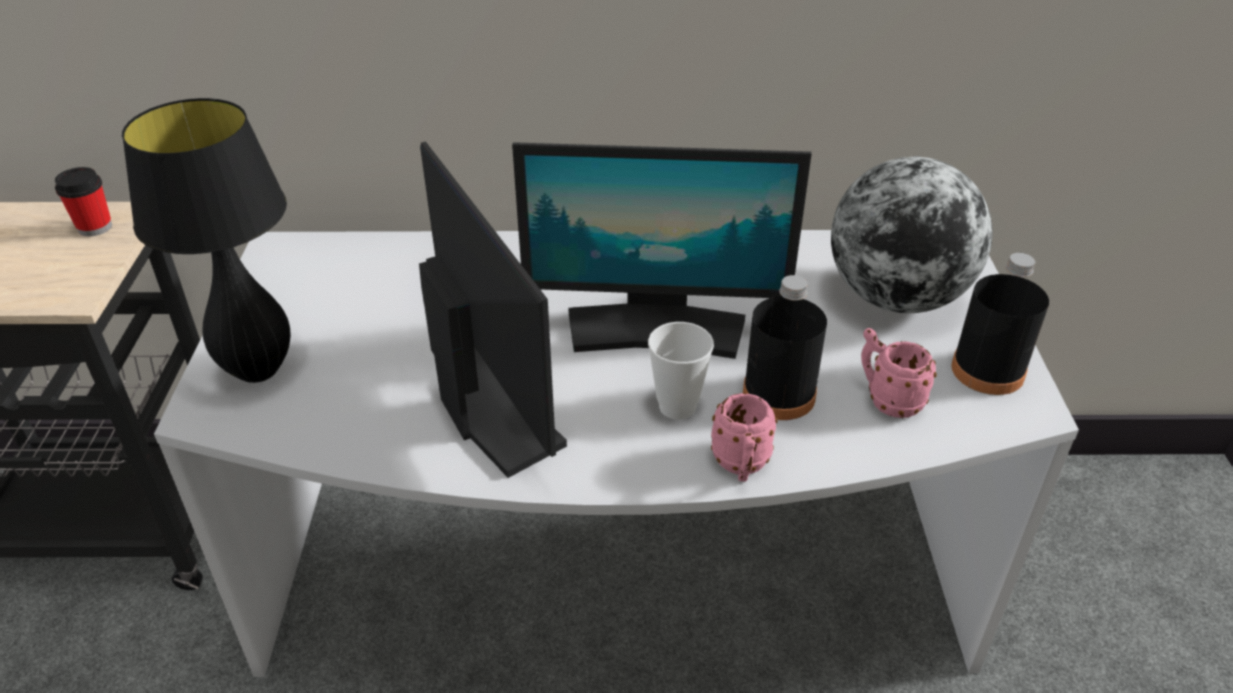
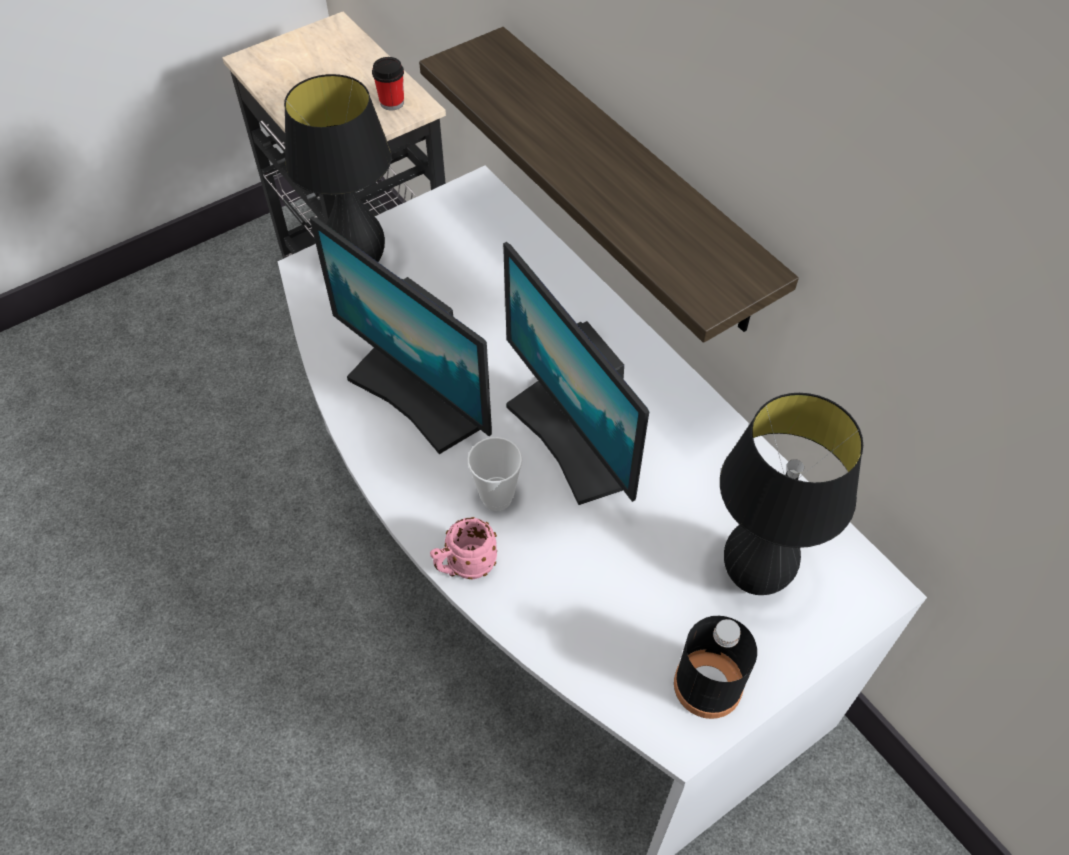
camera: 55 degrees right, 15 degrees up
(490, 406) = (417, 396): monitor -> monitor turned 105 degrees clockwise
(499, 86) = (631, 181): none -> shelf
(778, 395) = (559, 552): black bottle -> none
(887, 399) = (611, 626): pink mug -> none
(895, 298) = (753, 577): globe -> black table lamp

